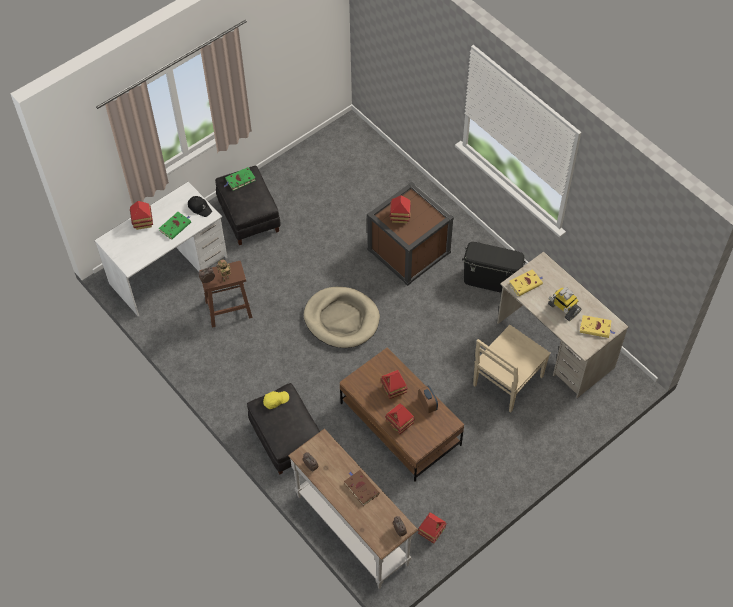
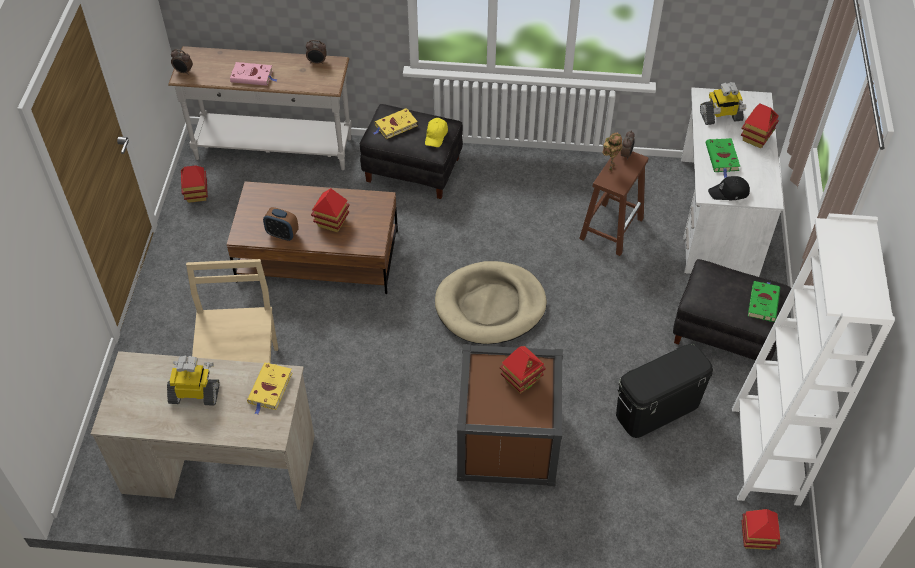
camera: 135 degrees right, 5 degrees down
(141, 248) = (720, 117): none -> toy robot
(306, 160) = (765, 455): none -> white bookcase
(360, 488) = (253, 76): brown book -> pink book
(399, 424) = (293, 199): toy house -> toy house (756, 538)
(491, 280) = (371, 485): black storage box -> black storage box (657, 409)
(596, 328) = (133, 400): yellow book -> yellow book (395, 126)

